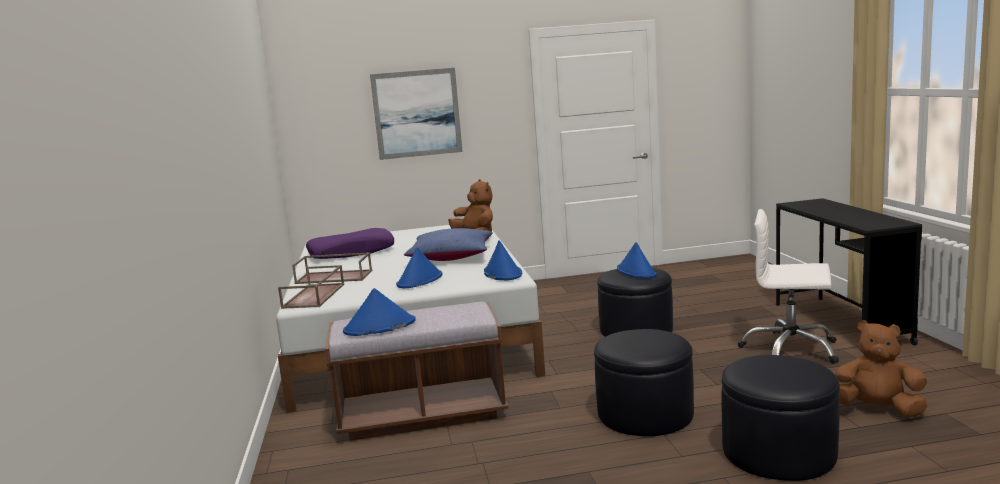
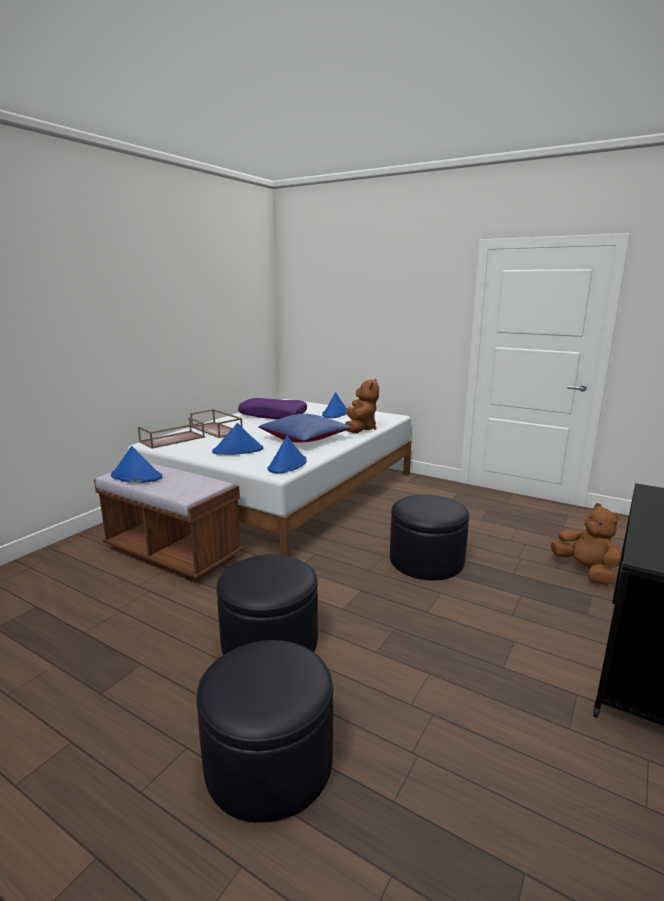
camera: 40 degrees right, 5 degrees up
(417, 113) = (371, 312): picture -> none
(636, 272) = (435, 505): blue hat -> blue hat (335, 413)
(790, 350) = (518, 660): white office chair -> none
(876, 409) = (455, 796): brown plush toy -> brown plush toy (585, 571)

